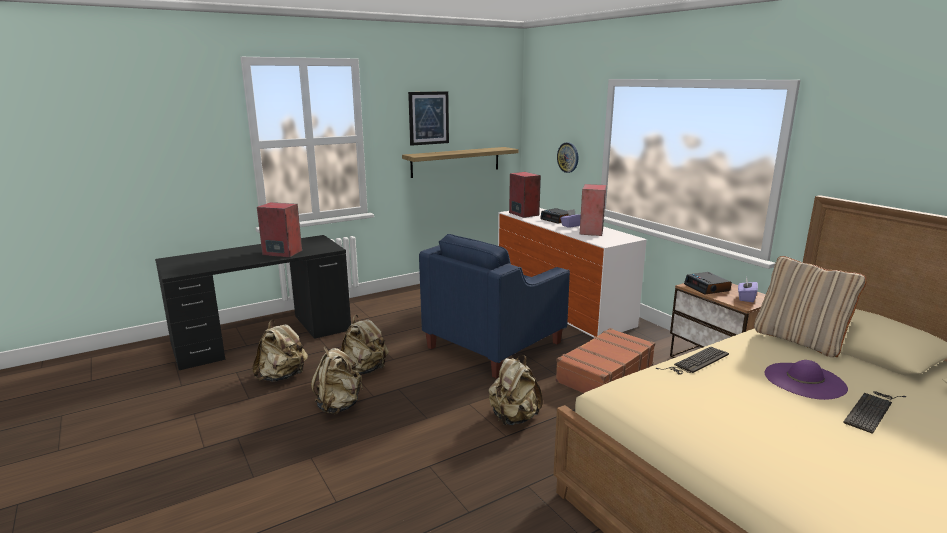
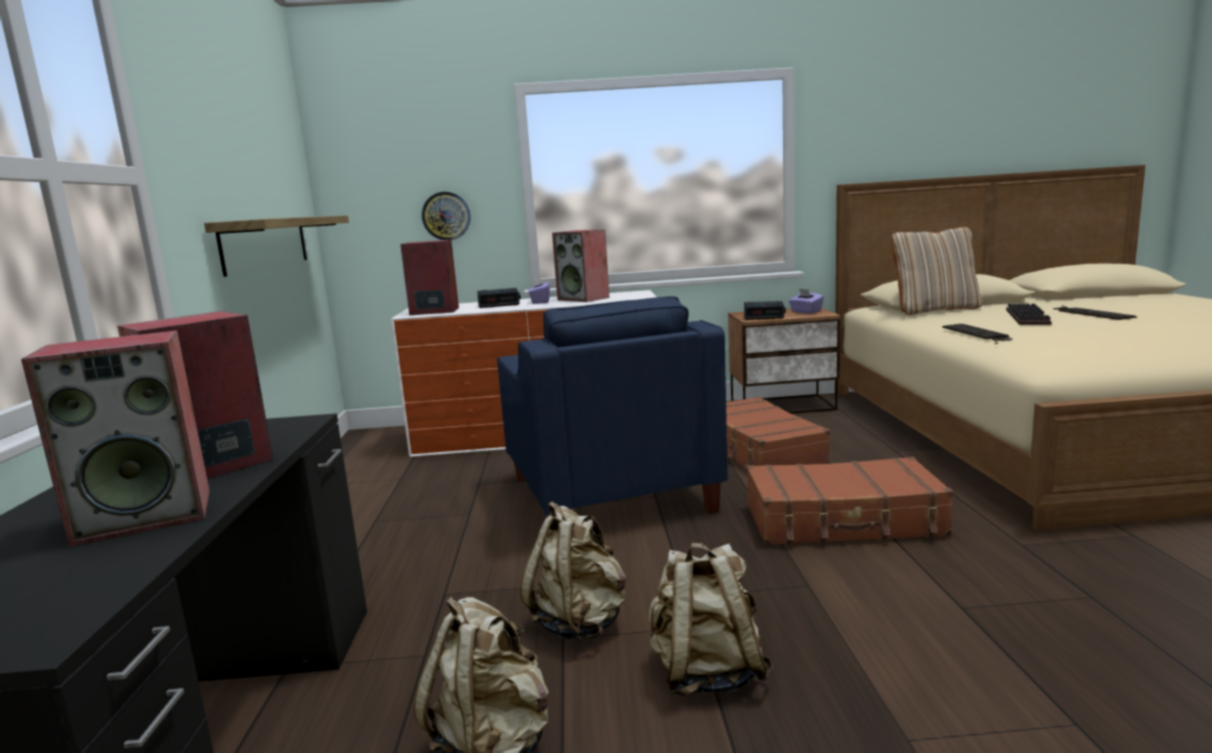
camera: 60 degrees left, 5 degrees down
(241, 259) = (147, 515): none -> speaker
(428, 118) = (222, 146): picture -> none
(513, 418) = (843, 521): beige backpack -> brown suitcase
(804, 380) = (1029, 317): purple hat -> keyboard

